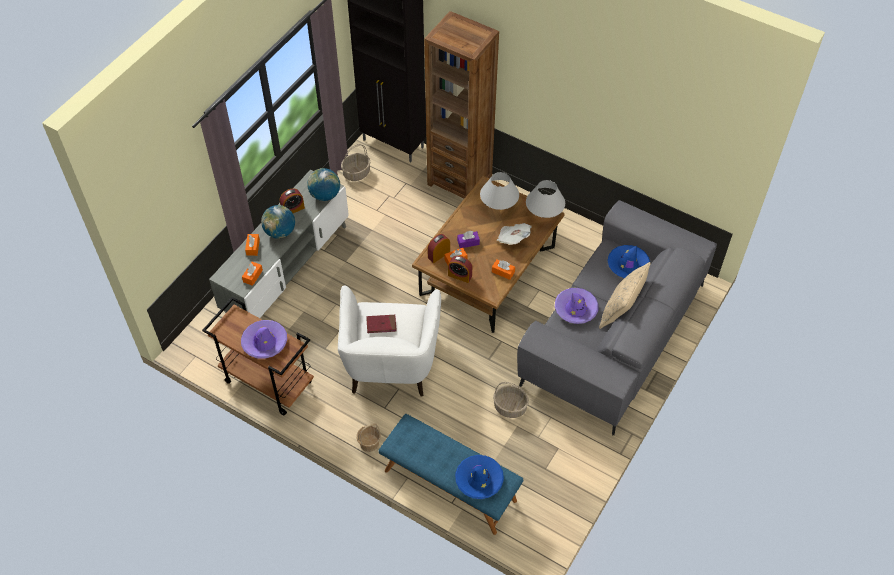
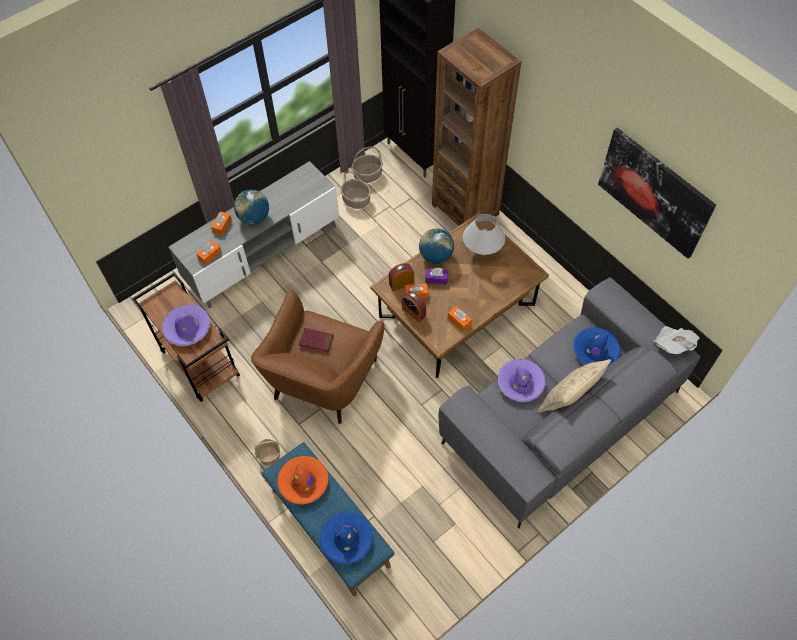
camera: 20 degrees right, 5 degrees up
(293, 209) = (276, 197): alarm clock -> none
(325, 195) = (312, 191): globe -> globe (436, 256)
(390, 363) = (322, 379): white armchair -> brown armchair
(421, 445) = (303, 482): none -> orange hat
(510, 407) = (423, 463): basket -> basket (356, 200)
(513, 239) = (484, 287): newspaper -> newspaper (673, 344)
(544, 216) = (526, 272): white table lamp -> none
(645, 112) = (654, 192): none -> picture

